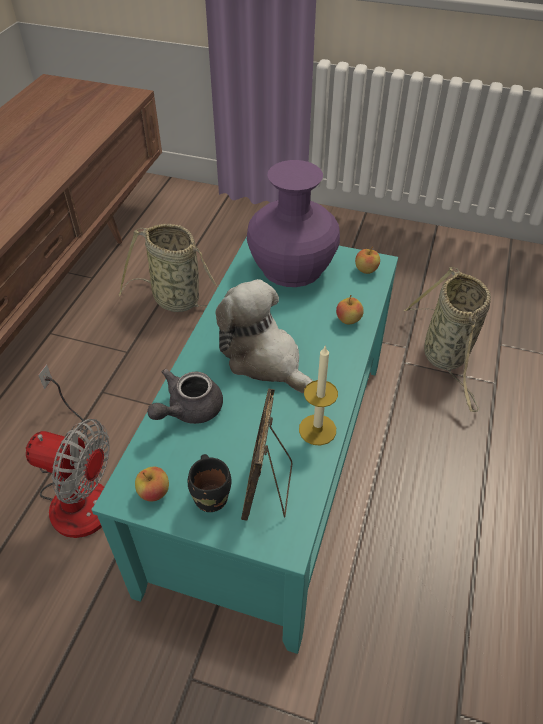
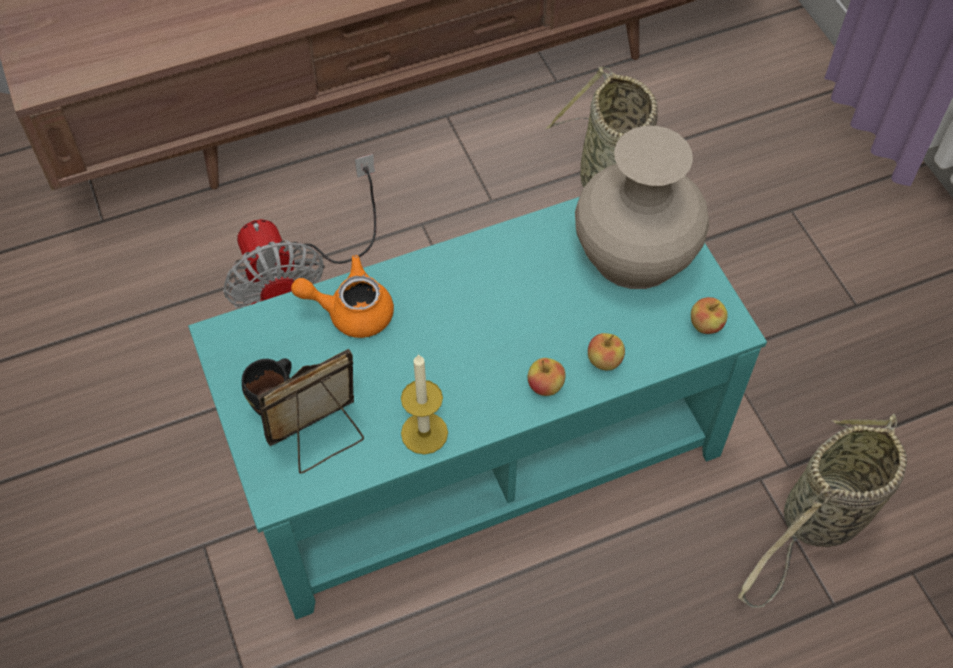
camera: 50 degrees right, 10 degrees up
(154, 492) = (241, 356): apple -> apple (545, 386)
(188, 410) = (351, 311): grey teapot -> orange teapot
(264, 359) = (473, 325): plush toy -> none
(292, 267) = (634, 253): purple vase -> beige vase

